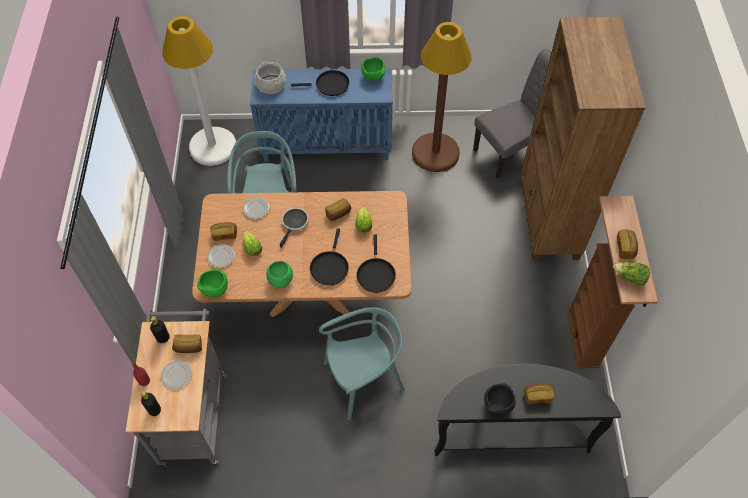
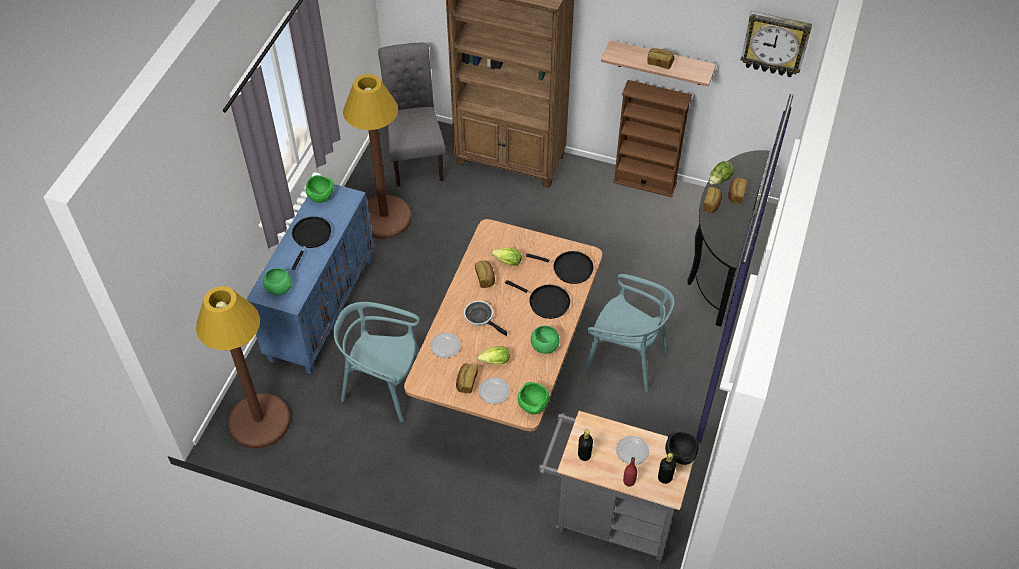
camera: 70 degrees left, 5 degrees down
(189, 347) = (604, 434): bread -> bread (712, 204)
(213, 147) = (259, 421): white floor lamp -> brown floor lamp
(271, 84) = (279, 288): cooking pot -> green bowl
(363, 380) = (626, 359): turquoise chair -> turquoise chair turned 120 degrees clockwise
(497, 405) = (735, 223): black bowl -> black bowl (681, 456)
(630, 277) = (688, 70): lettuce -> lettuce (719, 179)
(688, 336) = (775, 43): none -> wall clock

